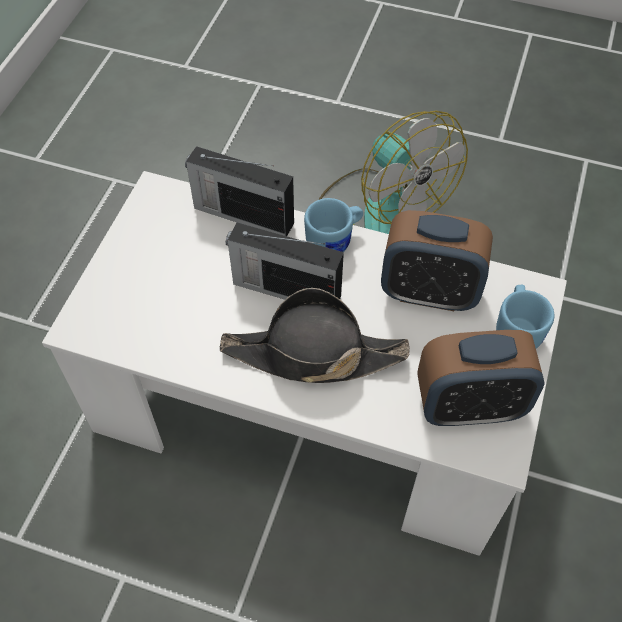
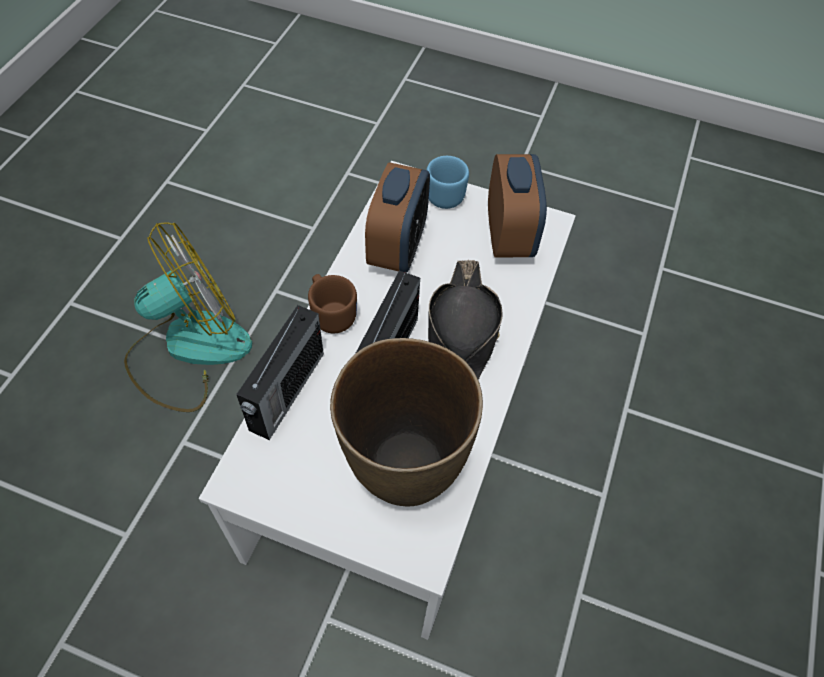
camera: 90 degrees left, 0 degrees up
(160, 308) = (403, 471): none -> brown vase
(335, 241) = (331, 313): blue mug -> brown mug

